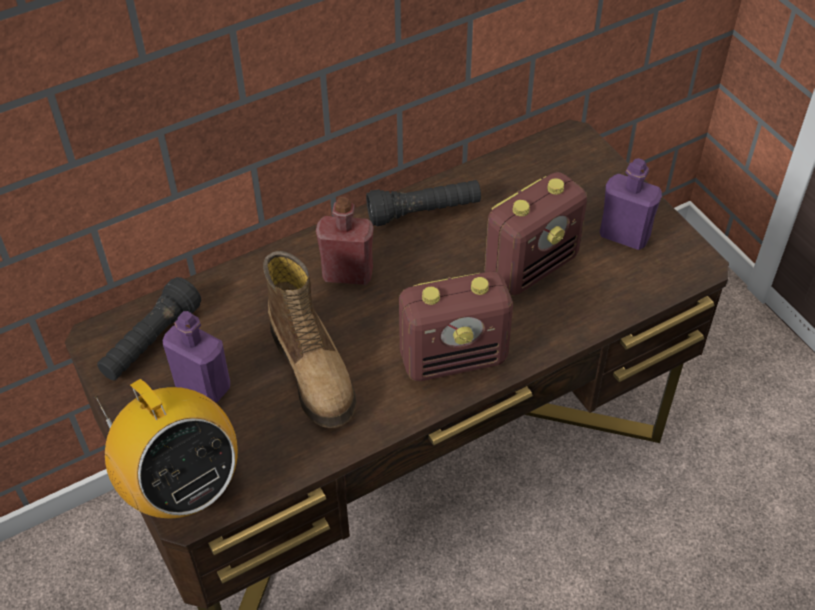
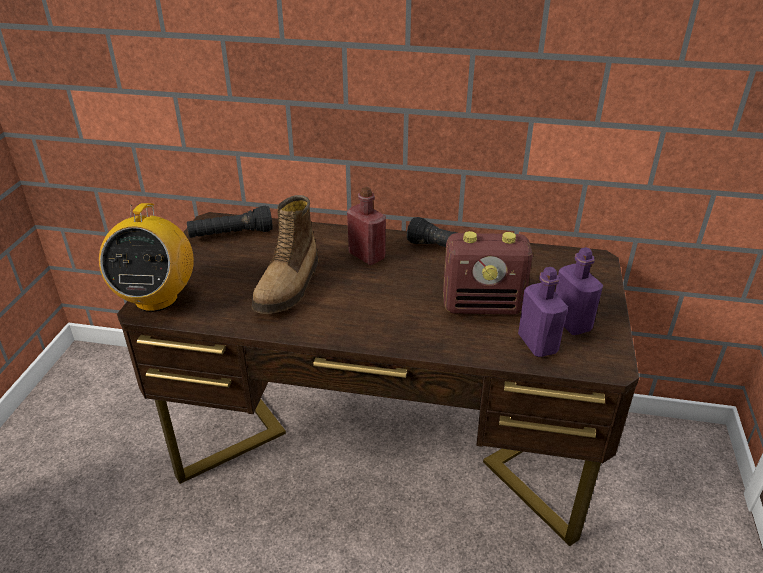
camera: 40 degrees right, 15 degrees down
(203, 386) = (227, 264): purple bottle -> purple bottle (537, 344)
(454, 358) = (373, 324): radio -> none

